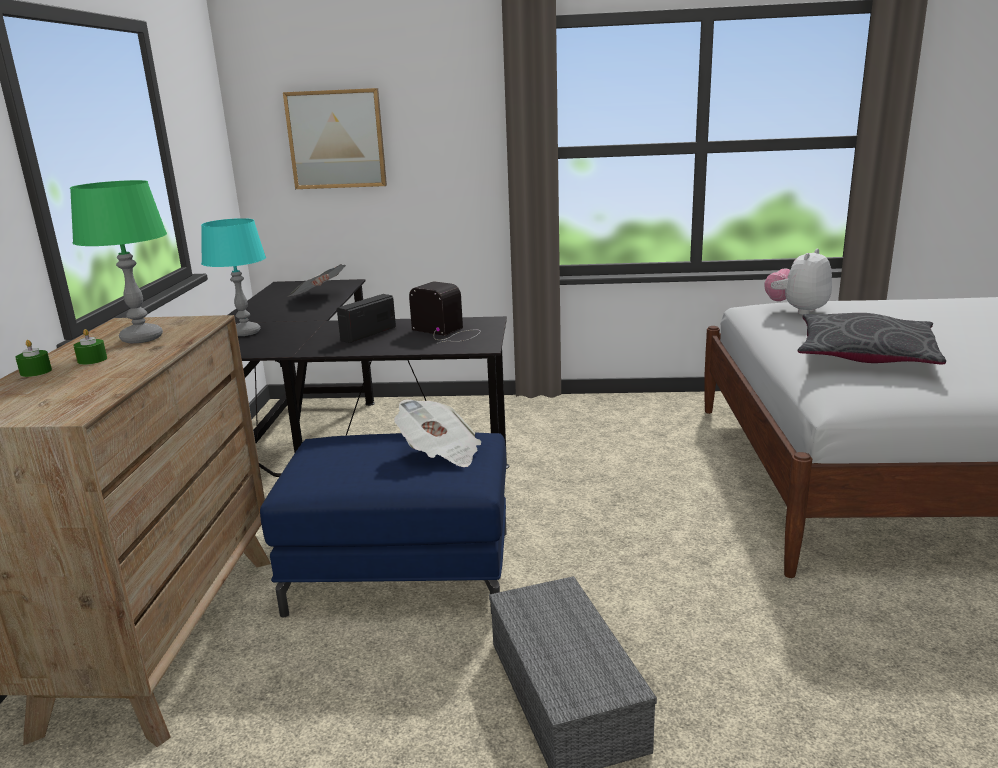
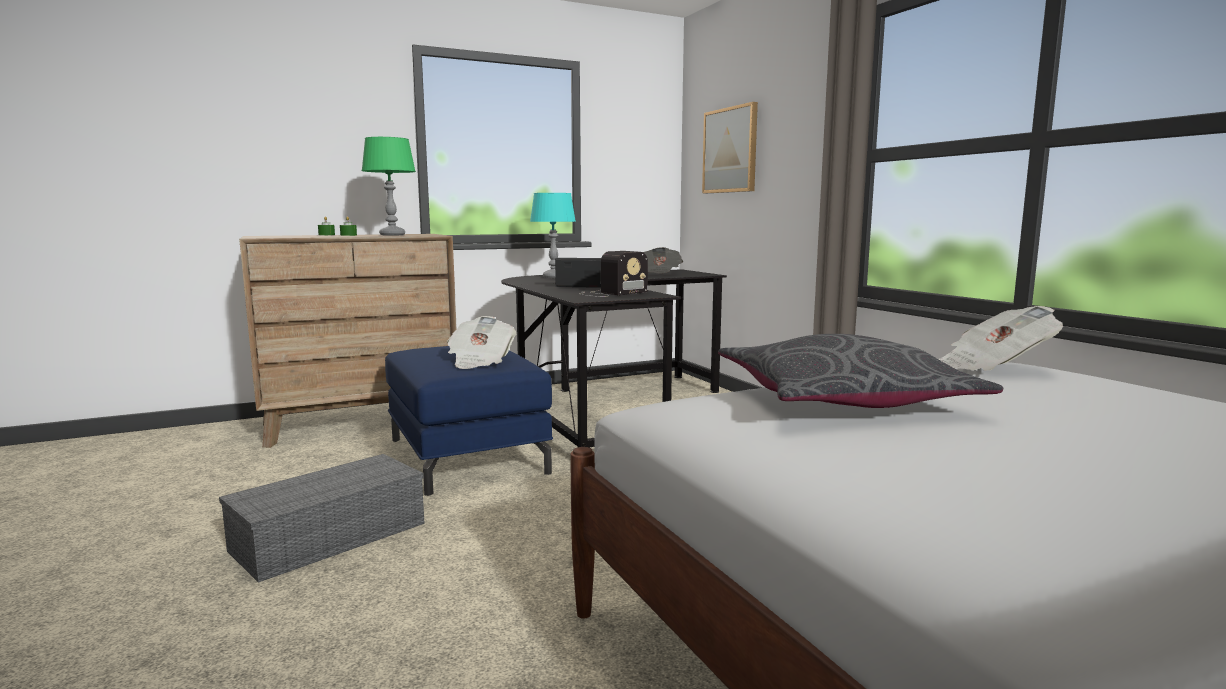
camera: 60 degrees right, 10 degrees down
(447, 332) = (610, 293): radio -> radio turned 45 degrees clockwise
(797, 310) = (992, 367): plush toy -> newspaper

